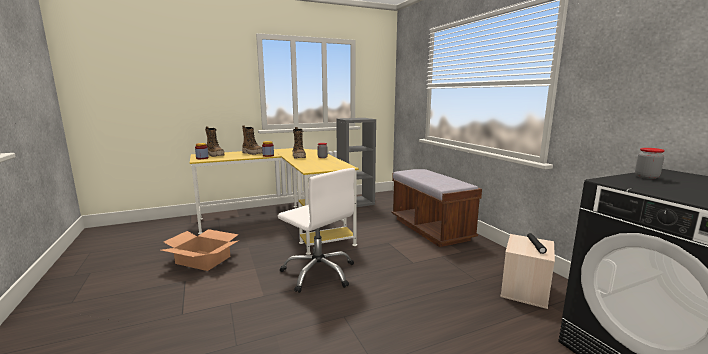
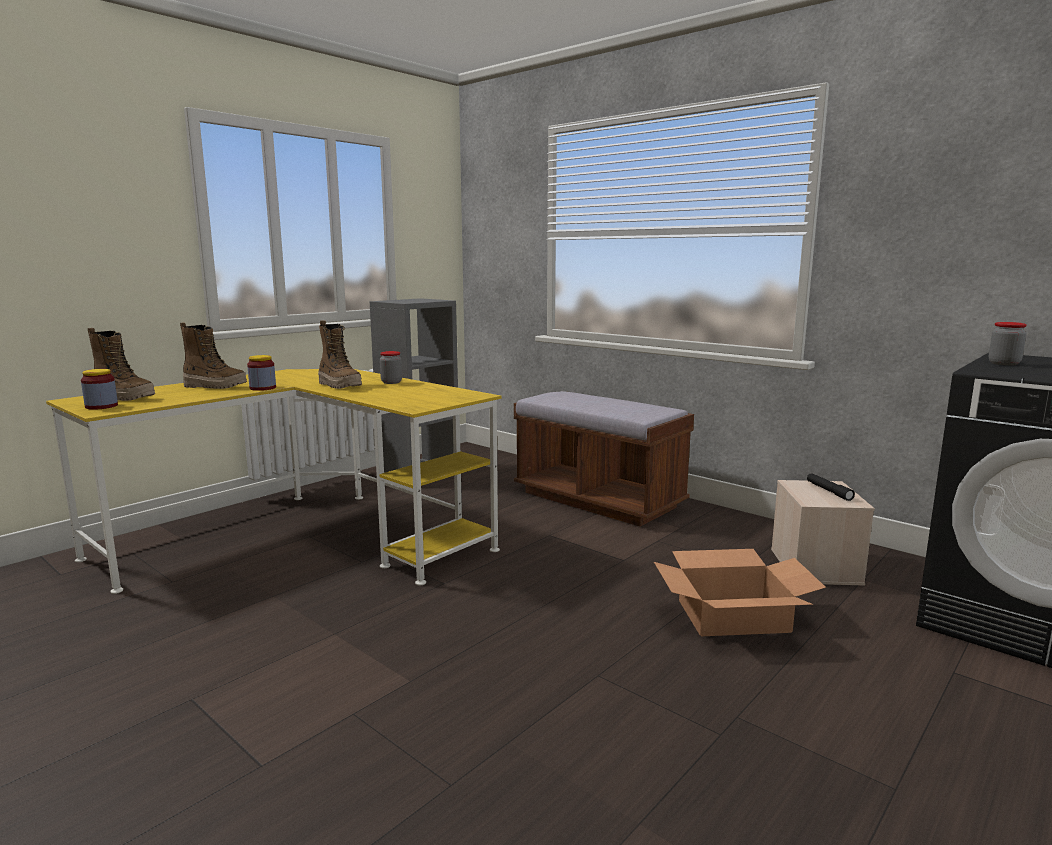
camera: 25 degrees left, 0 degrees up
(203, 260) = (190, 645): cardboard box -> cardboard box (733, 616)
(319, 273) = (478, 613): white office chair -> none

